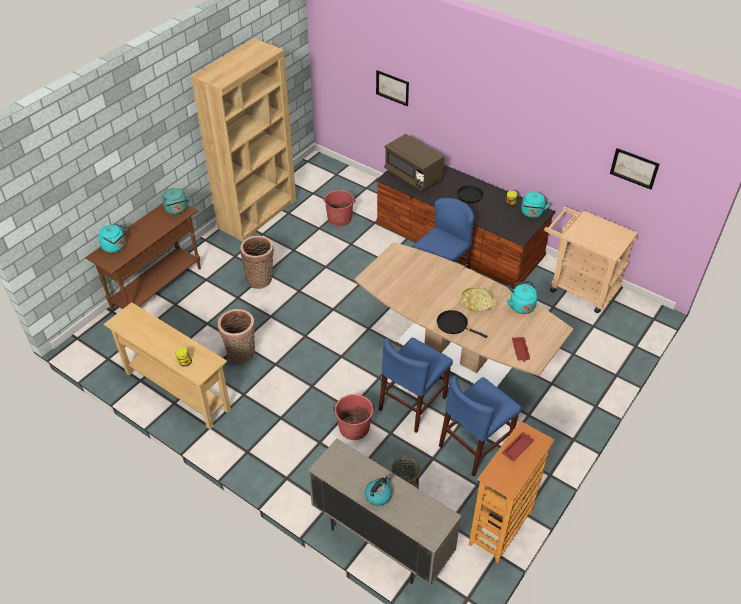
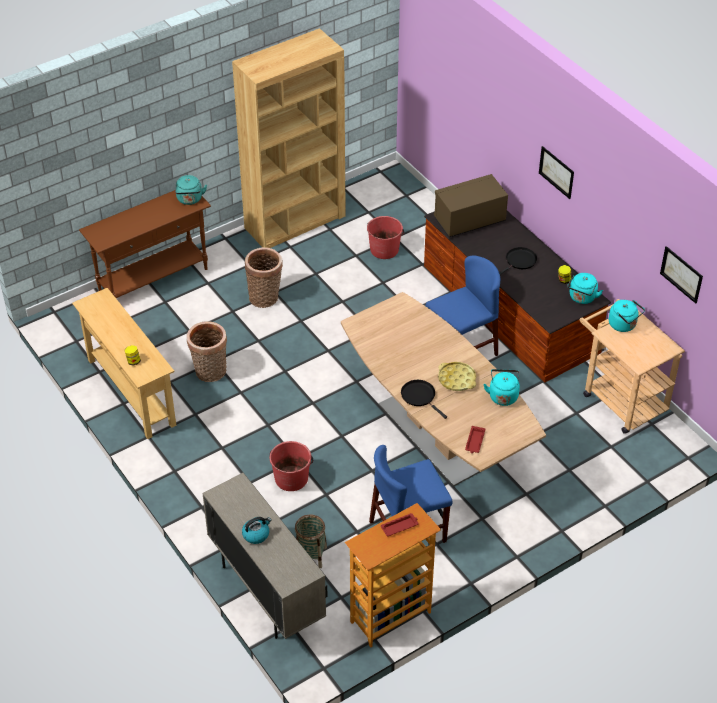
camera: 20 degrees right, 0 degrees up
(115, 247) = (112, 225): turquoise kettle -> turquoise kettle (624, 325)
(392, 88) = (471, 113): picture -> picture (556, 172)
(413, 175) = (469, 220): brown microwave -> brown microwave turned 90 degrees clockwise
(413, 403) = (364, 472): blue chair -> none

